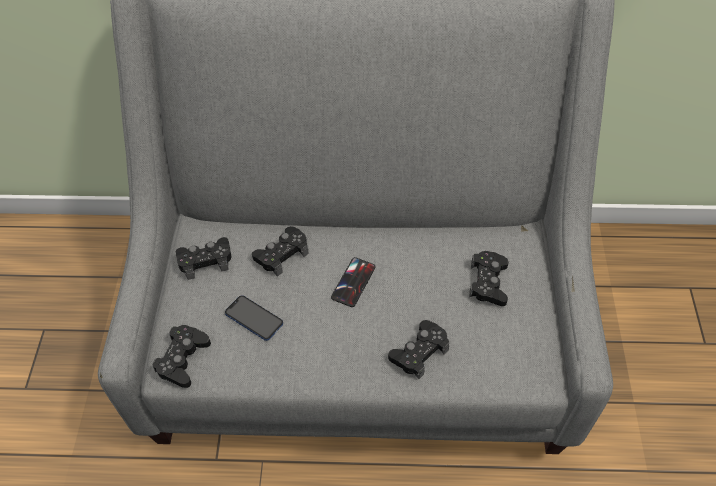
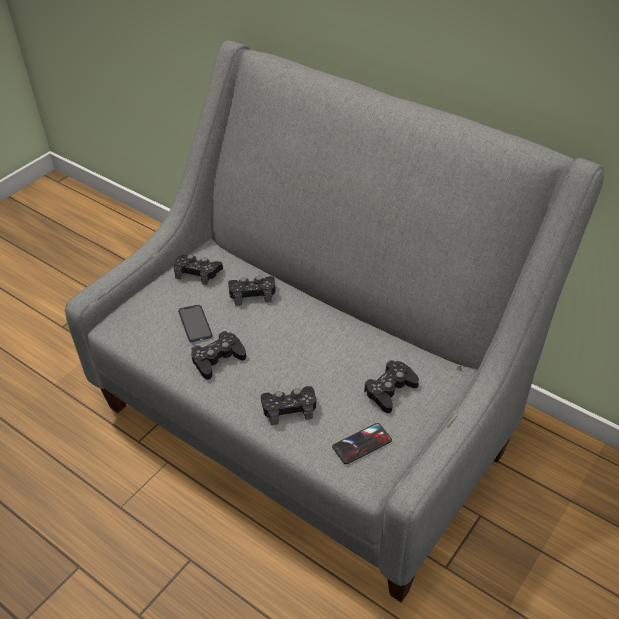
camera: 35 degrees right, 10 degrees down
(183, 359) = (127, 325): black game controller -> black game controller (218, 359)
(353, 282) = (285, 337): phone -> phone (362, 444)

